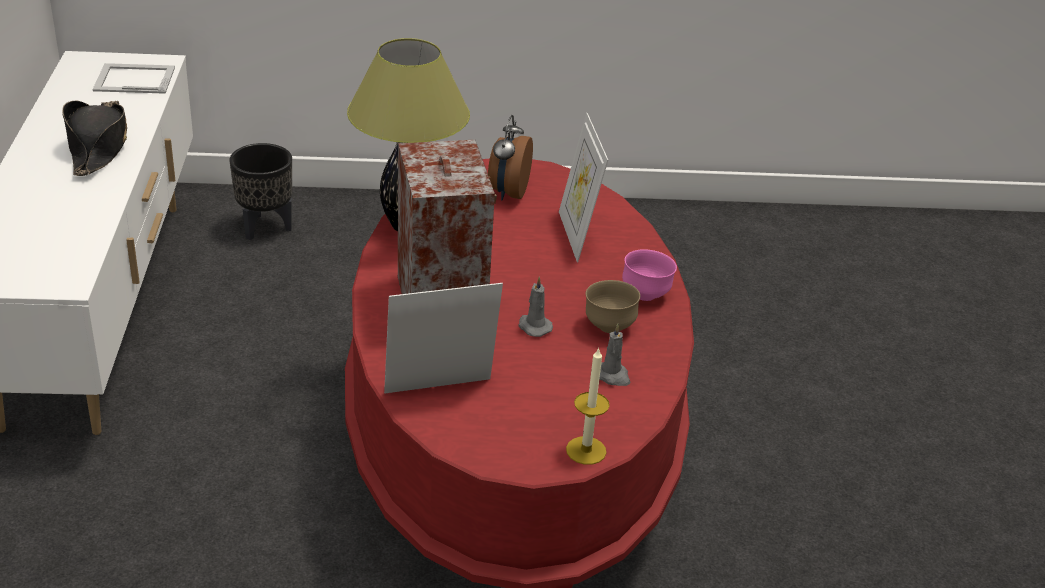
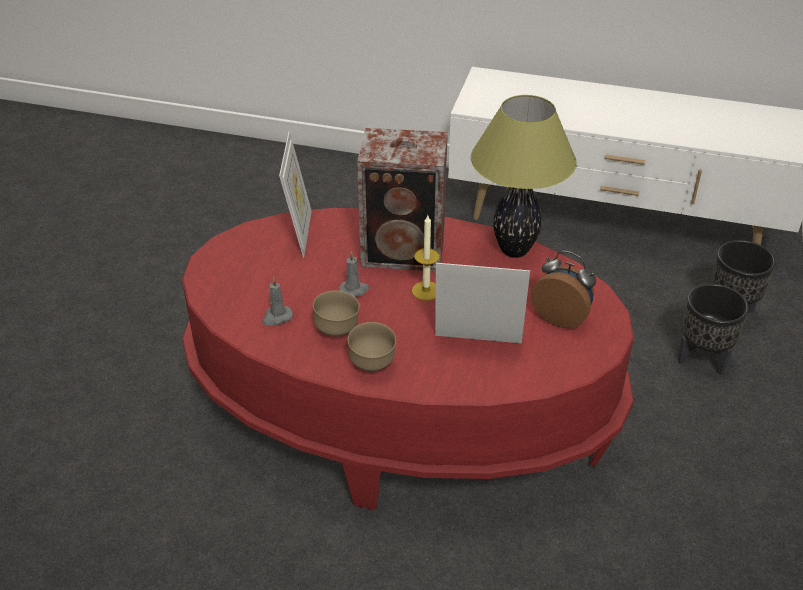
camera: 110 degrees right, 5 degrees up
(98, 146) = (648, 120): black hat -> none
(133, 78) = (767, 138): picture frame -> none
(346, 244) = (702, 359): none -> black planter
(586, 450) = (207, 284): candle -> candle (426, 291)
(645, 295) = (372, 365): pink bowl -> brown bowl

